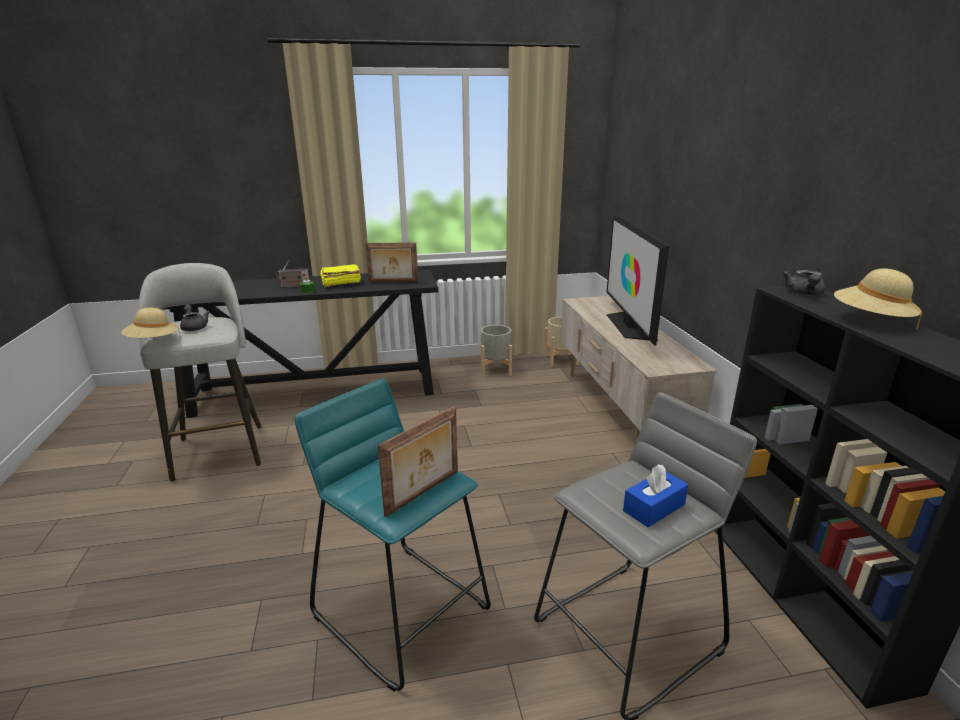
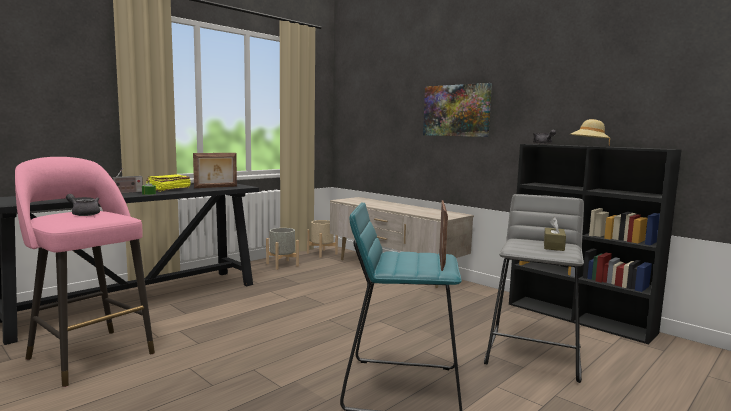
camera: 35 degrees left, 15 degrees down
(153, 341) = (60, 223): beige hat -> none
(220, 450) = (89, 355): grey stool -> pink stool
(629, 325) = (395, 205): television -> none
(654, 508) = (553, 246): blue tissue box -> brown tissue box
(722, 196) = (456, 110): none -> picture

